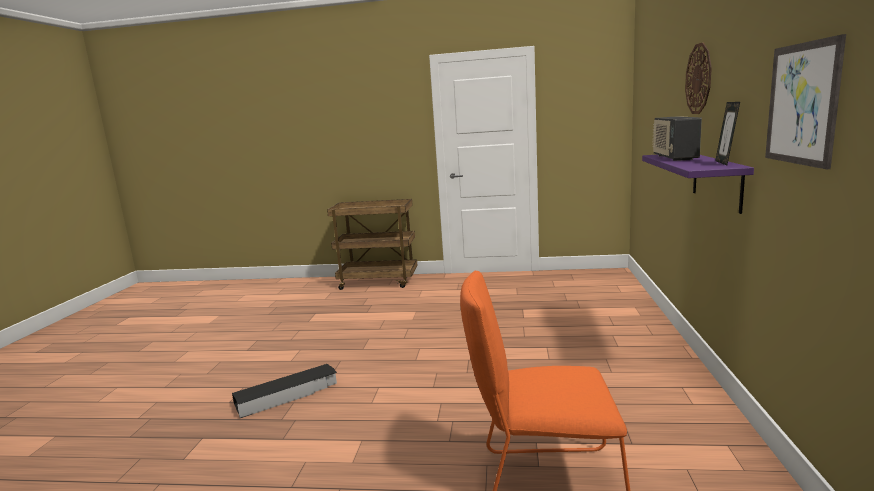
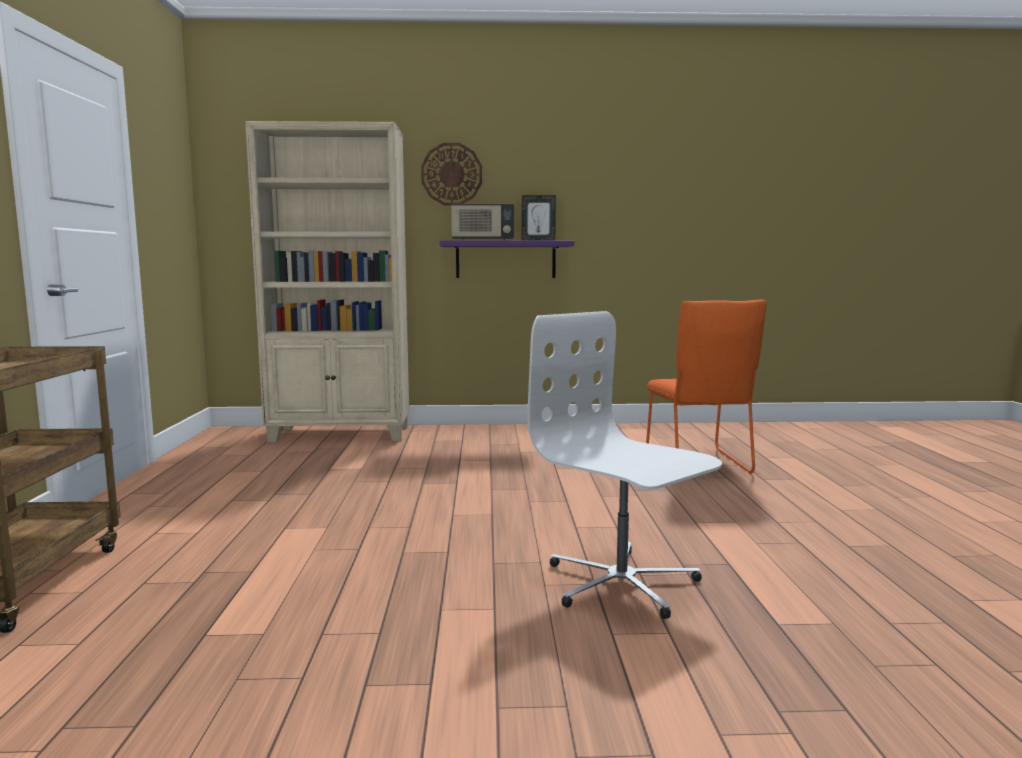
camera: 100 degrees left, 5 degrees down
(287, 395) = (621, 583): black storage box -> white office chair
(620, 303) = (341, 434): none -> beige bookcase
(802, 104) = (621, 198): picture -> none

